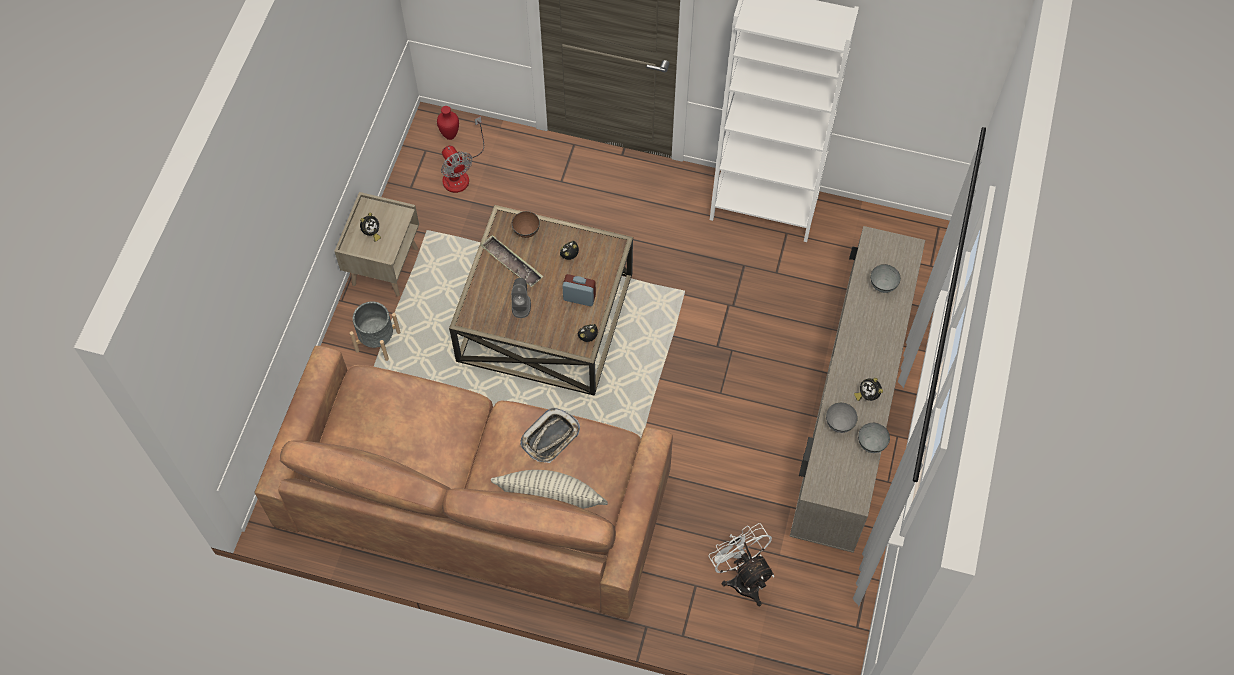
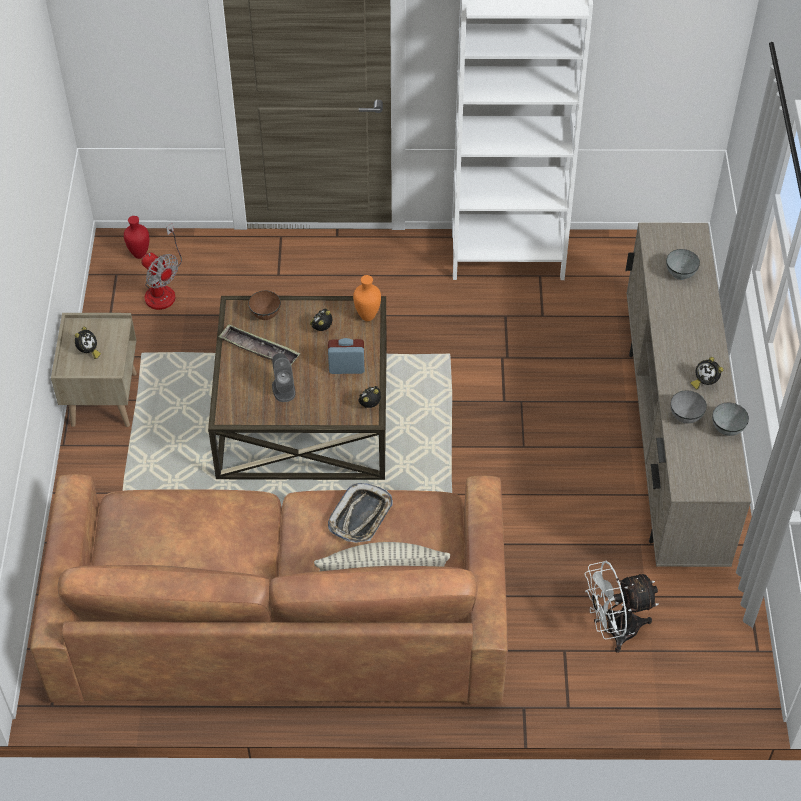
camera: 15 degrees left, 10 degrees down
(377, 341) = (118, 478): grey planter -> none
(612, 253) = (368, 316): none -> orange vase
(742, 577) = (613, 629): white fan -> white fan turned 60 degrees counterclockwise

